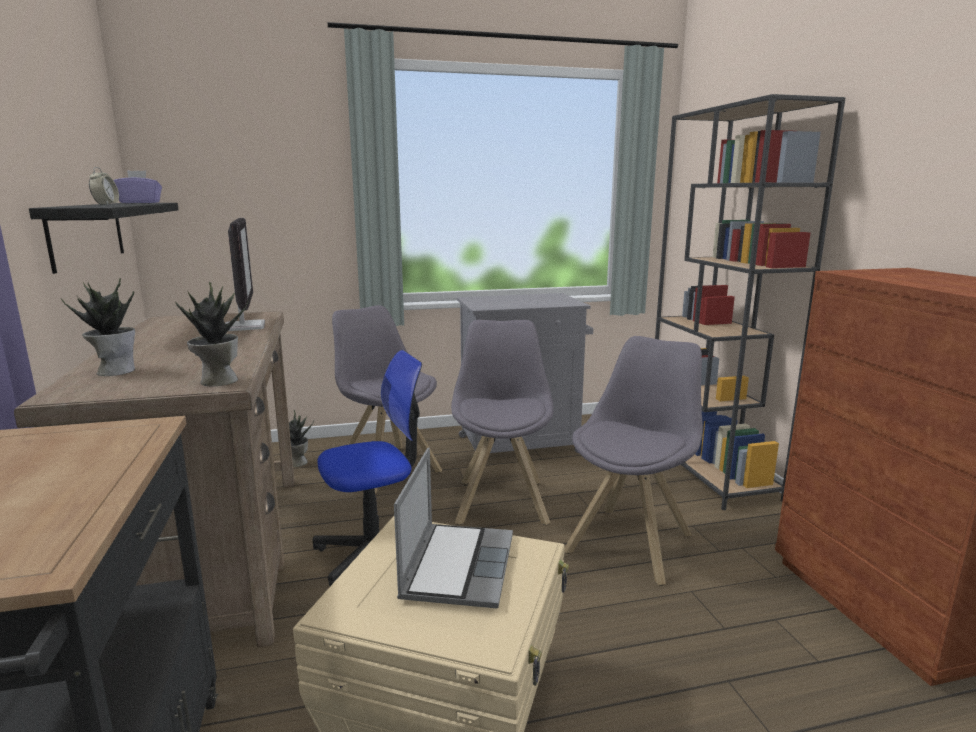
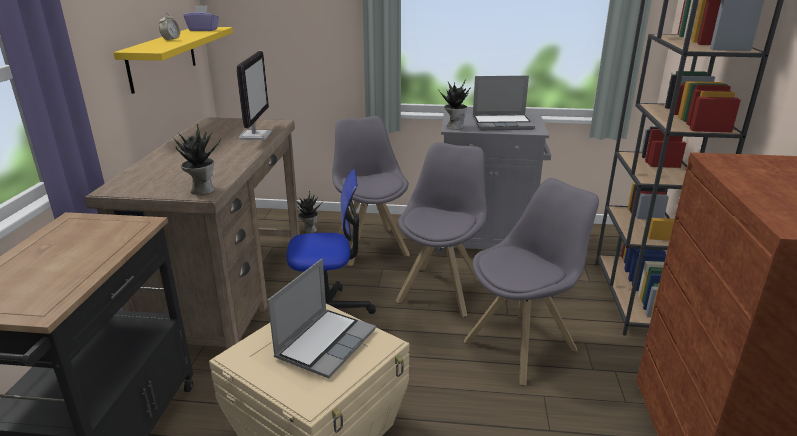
camera: 20 degrees right, 10 degrees up
(87, 233) = (162, 58): black shelf -> yellow shelf
(115, 371) = (152, 171): potted plant -> potted plant (454, 127)
(532, 300) = (503, 123): none -> laptop

